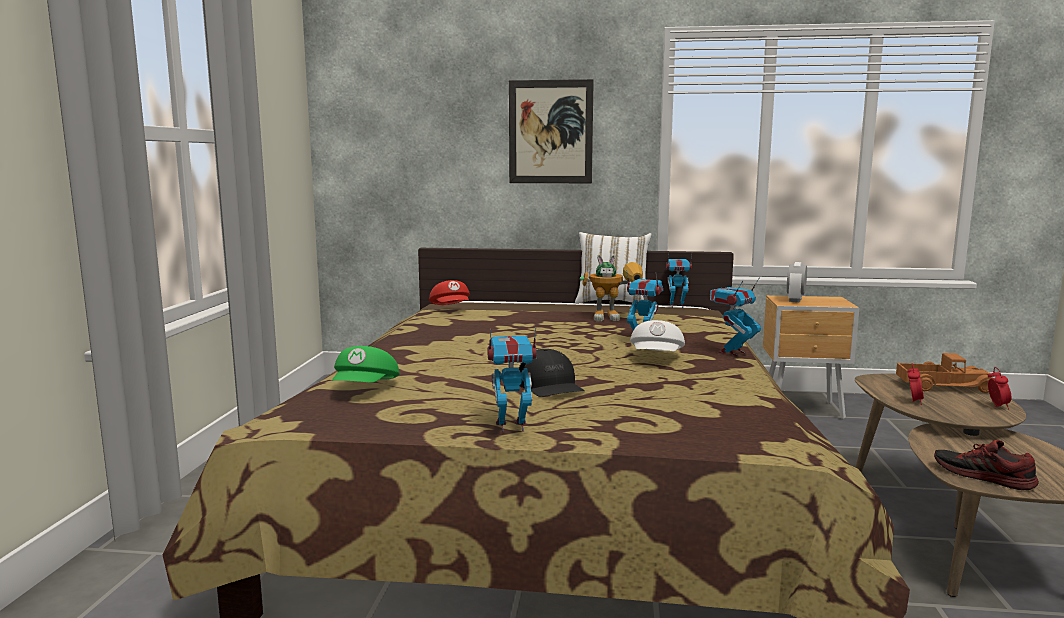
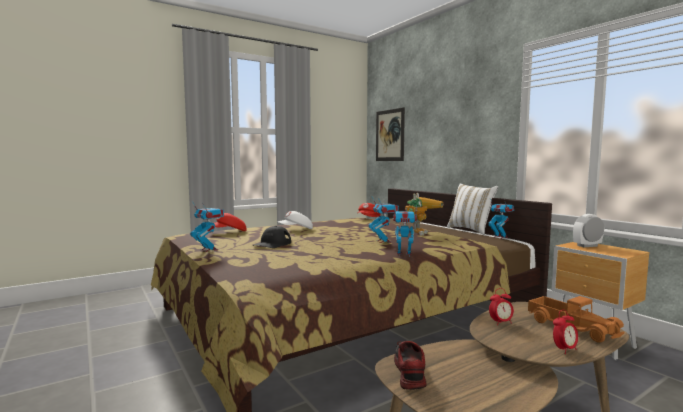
camera: 50 degrees right, 5 degrees down
(366, 389) = (229, 232): green cap -> red cap
(550, 132) = (459, 122): picture -> picture (389, 135)
(616, 318) = (419, 232): toy robot -> toy robot turned 105 degrees counterclockwise
(657, 358) = (354, 247): white cap -> white cap (296, 230)

